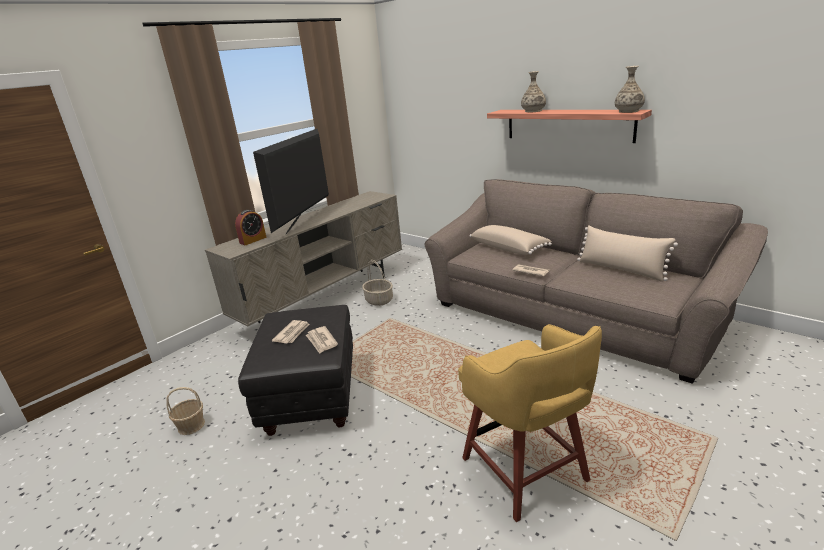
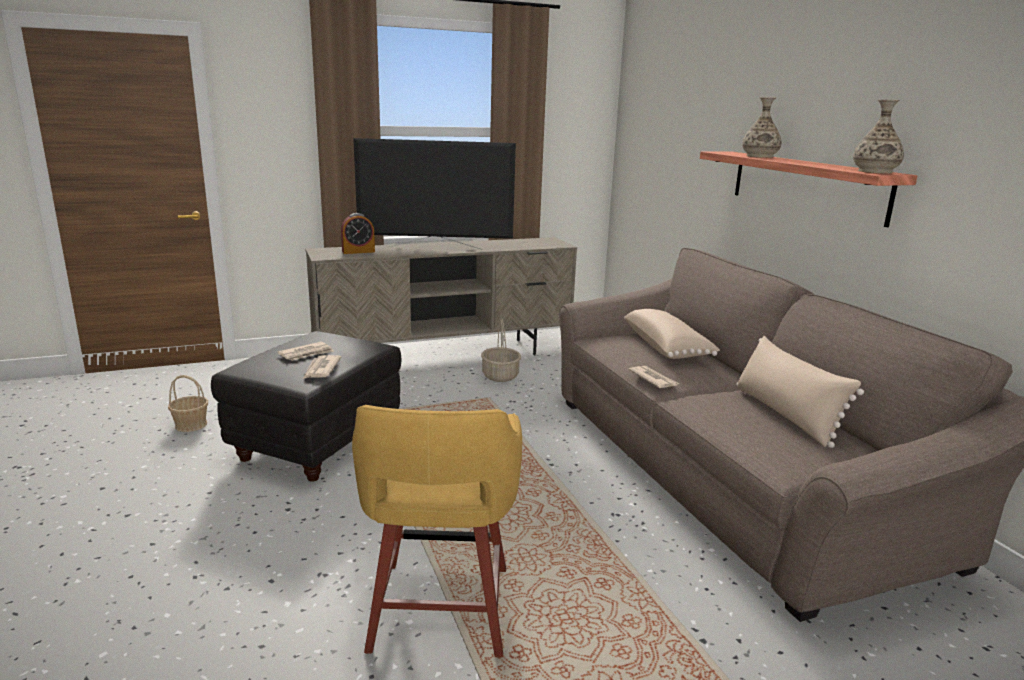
camera: 25 degrees right, 5 degrees down
(305, 221) = (435, 248): television -> television turned 135 degrees counterclockwise

